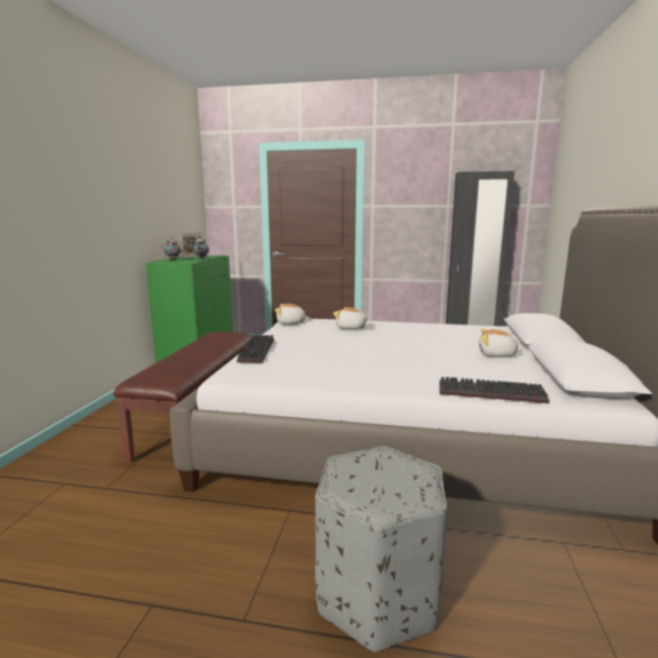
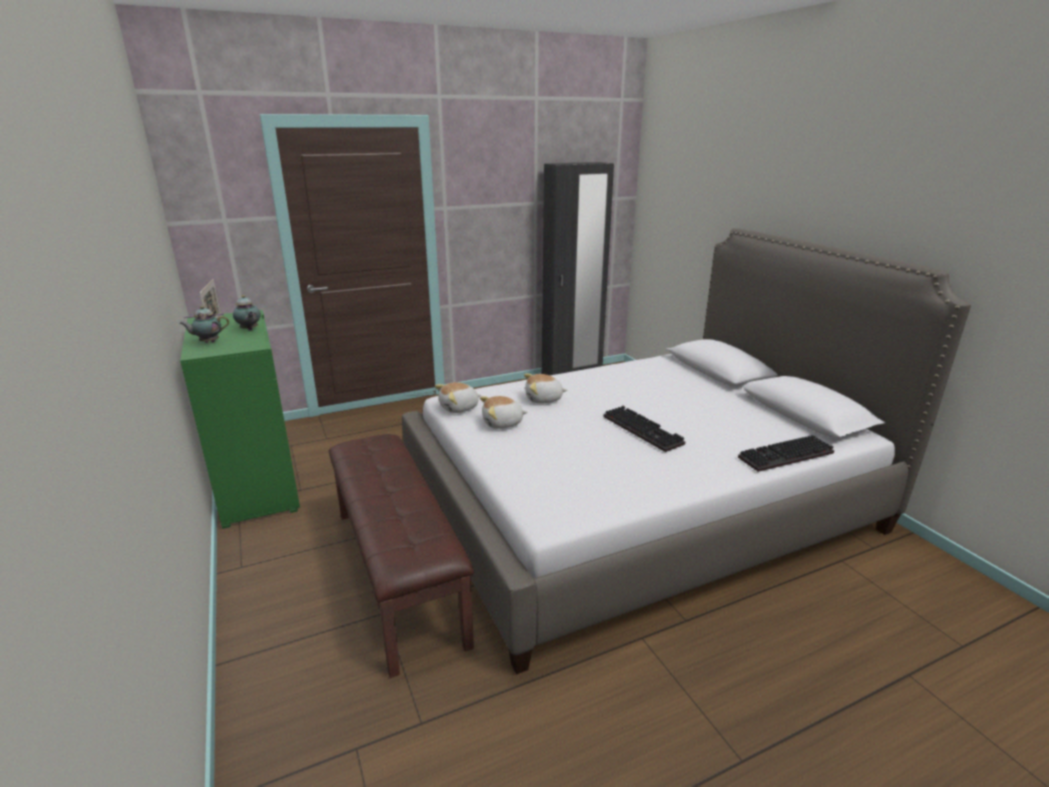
camera: 35 degrees left, 10 degrees up
(258, 351) = (511, 470): keyboard -> keyboard (644, 430)
(378, 595) = (795, 674): grey ottoman -> none
(497, 355) = (720, 402): plush toy -> plush toy (503, 423)

